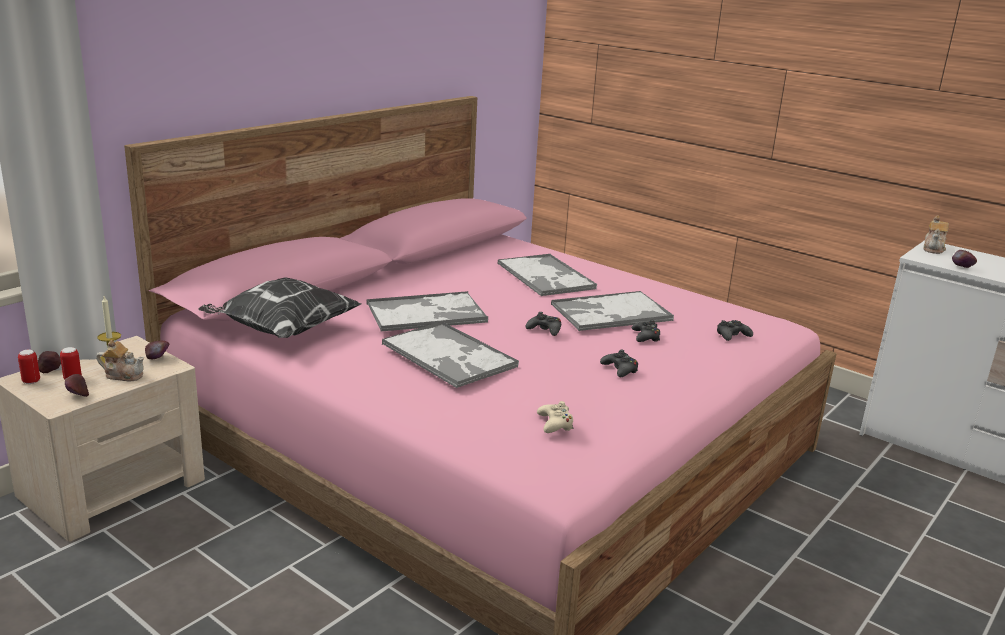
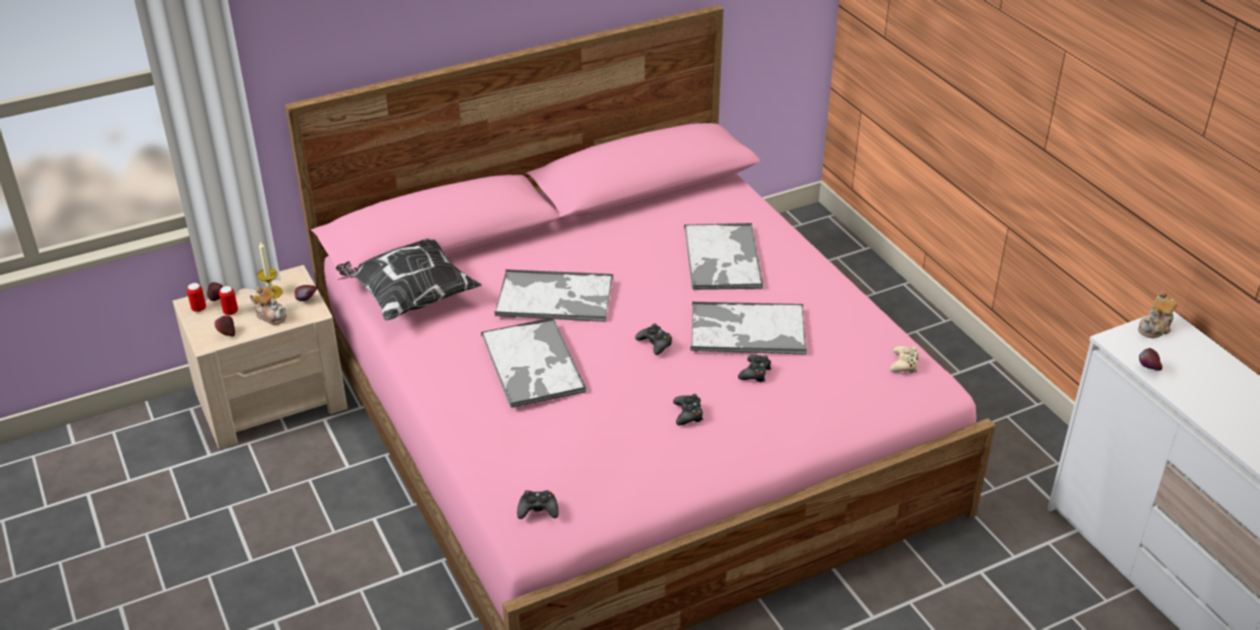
camera: 25 degrees right, 15 degrees up
(555, 424) = (564, 472): beige game controller -> beige game controller (904, 364)
(732, 335) = (851, 390): black game controller -> black game controller (538, 509)

